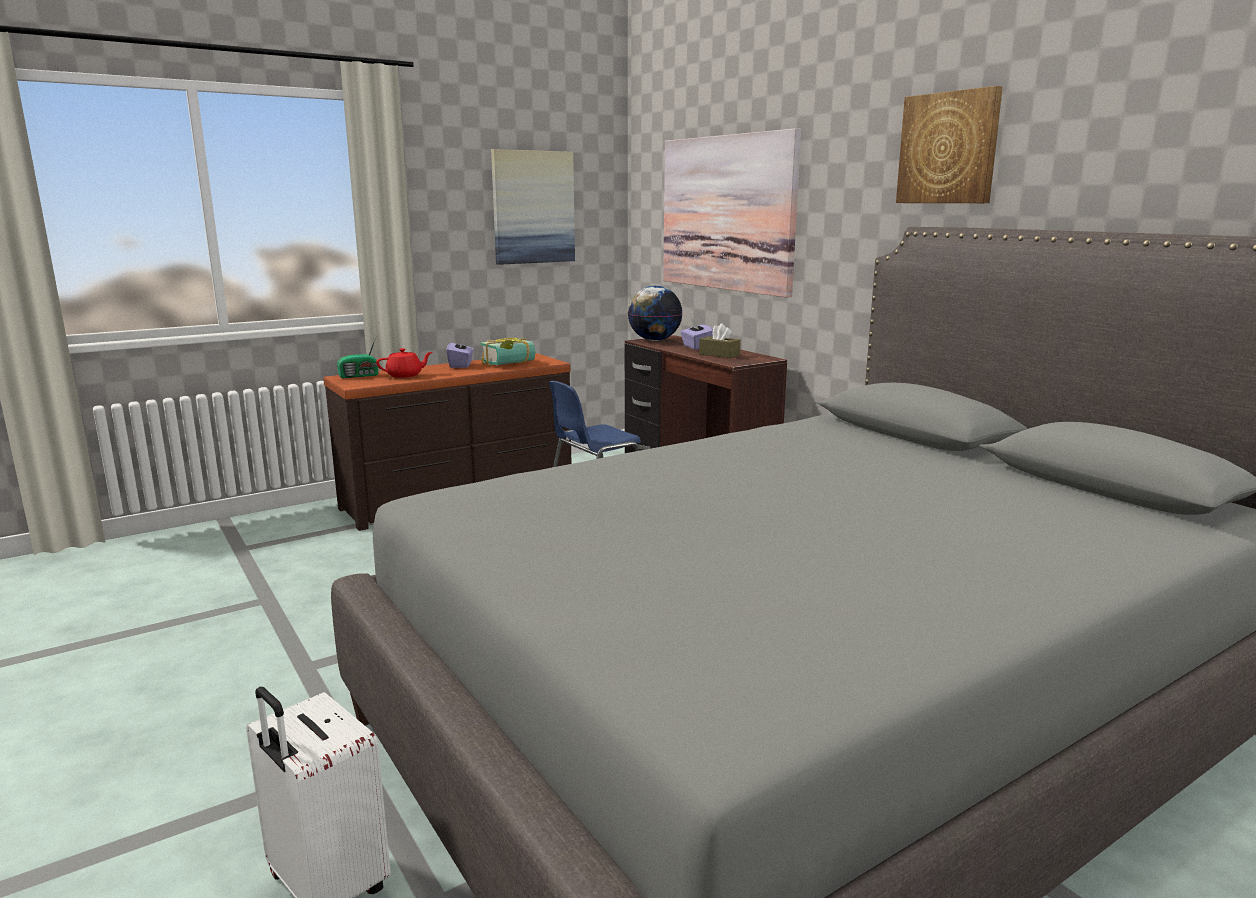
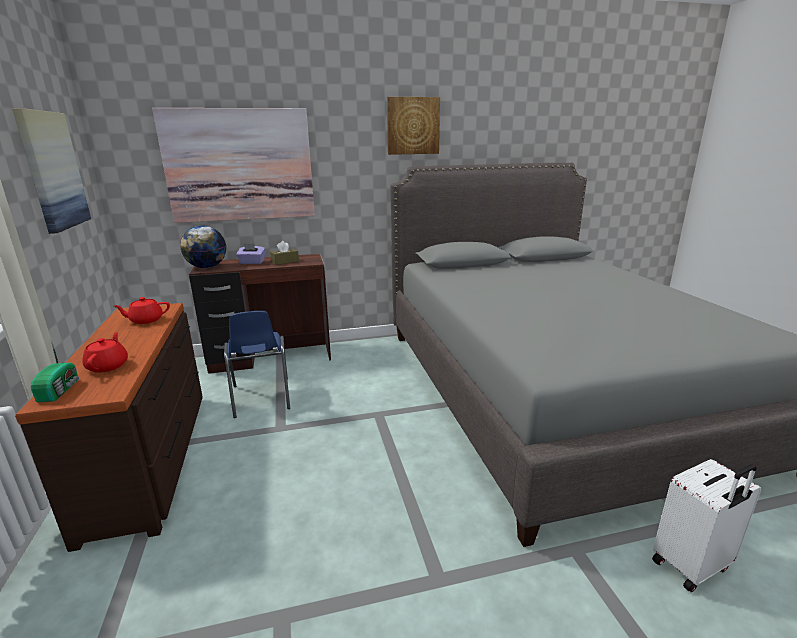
camera: 70 degrees left, 5 degrees up
(461, 365) = (108, 338): purple tissue box -> none
(511, 364) = (146, 320): book -> red teapot

